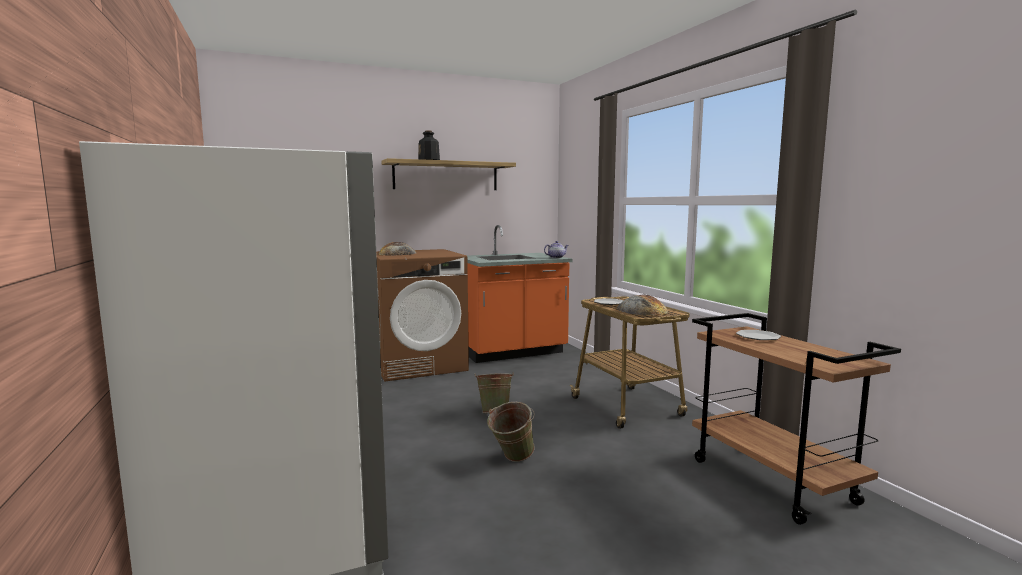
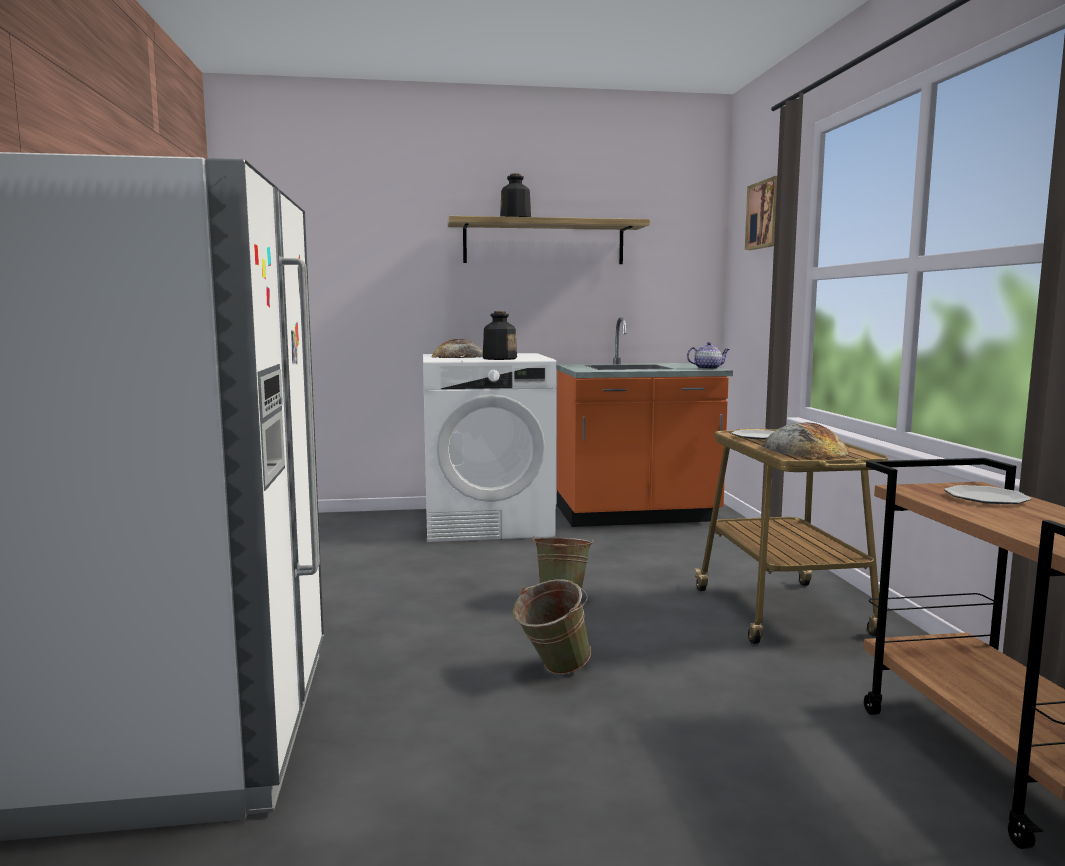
camera: 15 degrees right, 0 degrees up
(419, 364) = (488, 523): brown washing machine -> white washing machine
(428, 255) = (499, 358): none -> bottle
(588, 162) = (766, 214): none -> picture

